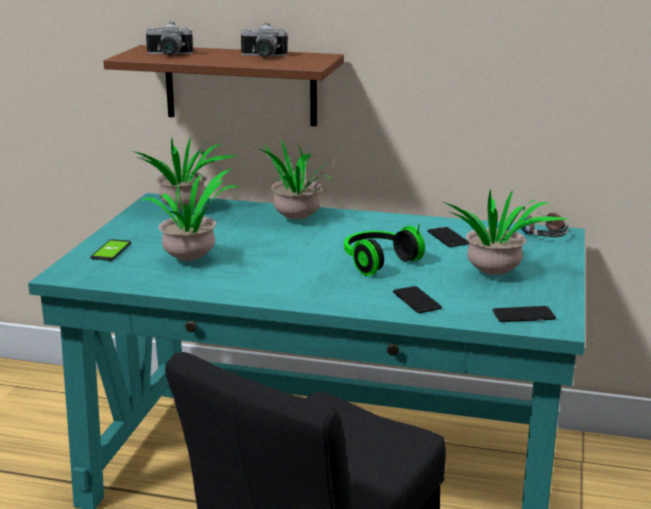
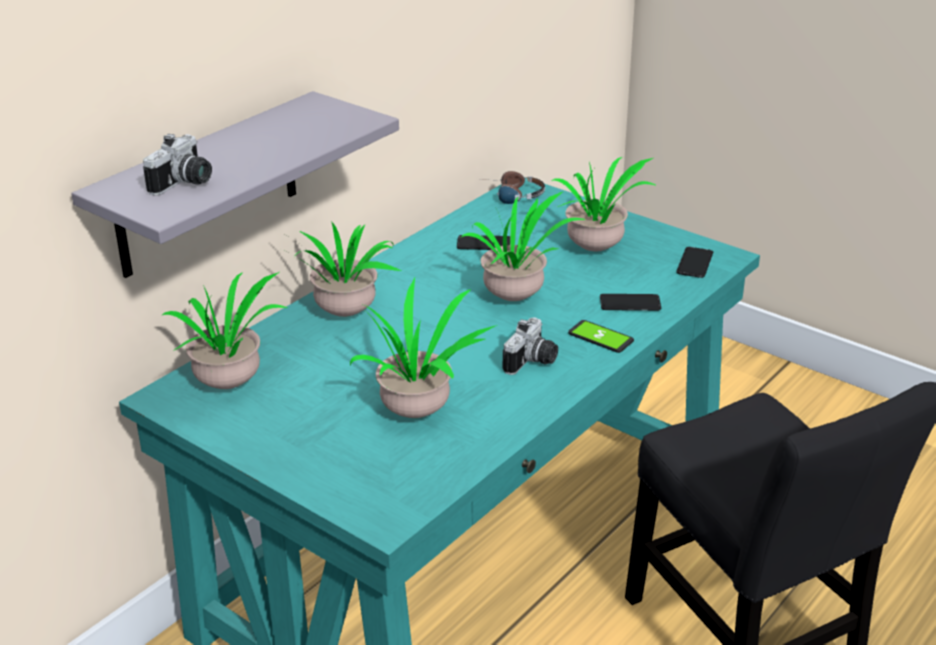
camera: 65 degrees left, 10 degrees up
(111, 251) = (332, 467): phone -> phone (600, 337)
(240, 85) = (207, 186): brown shelf -> grey shelf
(263, 56) = (275, 132): camera -> camera (533, 362)
(377, 262) = (518, 298): headphones -> potted plant

